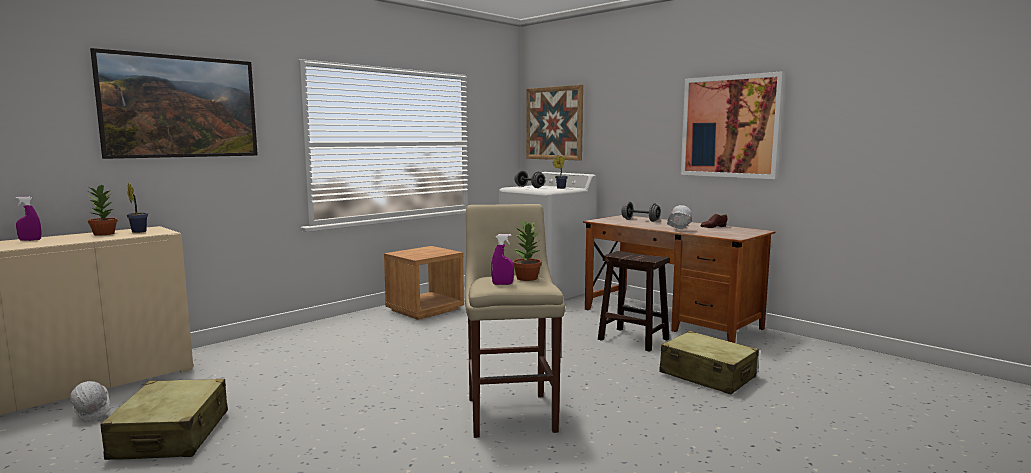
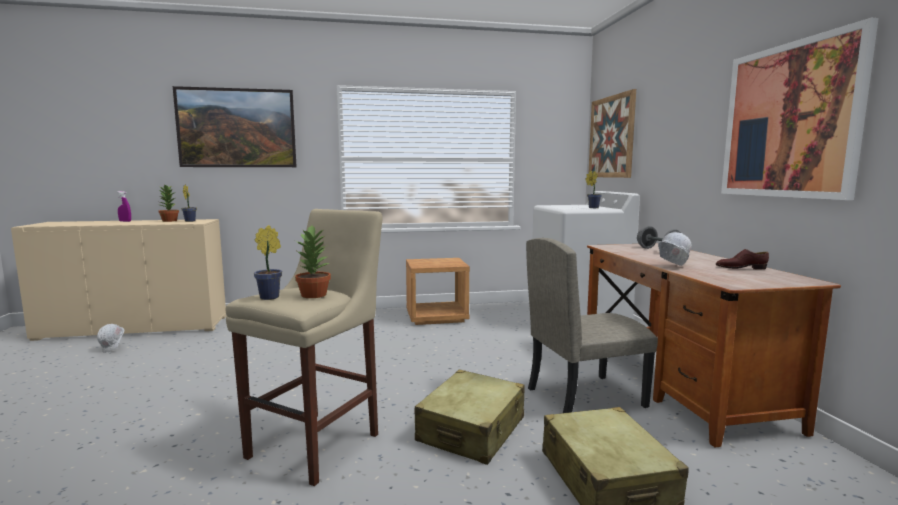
camera: 35 degrees right, 0 degrees up
(171, 435) = (110, 376): beige suitcase -> beige suitcase (472, 430)
(502, 284) = (272, 297): purple spray bottle -> potted plant
(529, 187) = (564, 206): grey dumbbell -> none
(632, 339) = (584, 397): brown stool -> beige chair

